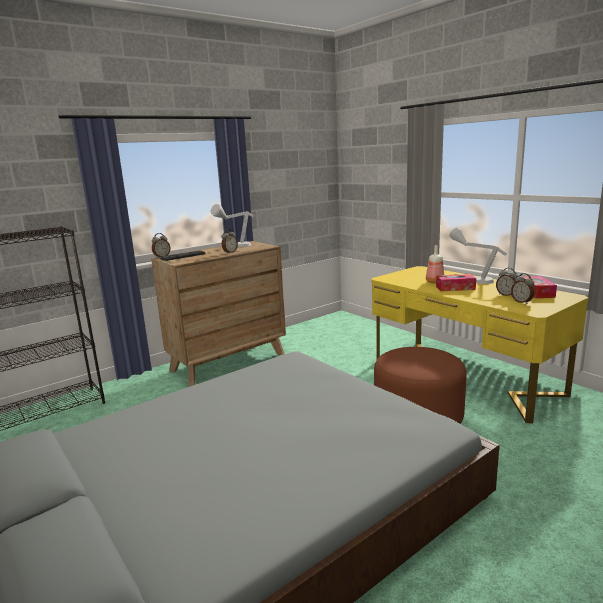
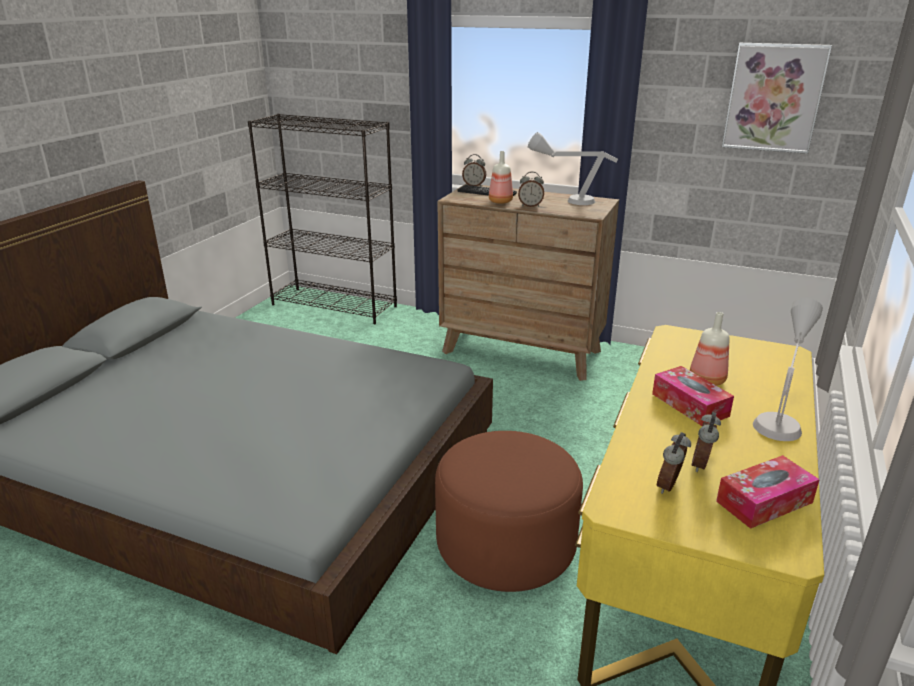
camera: 60 degrees right, 10 degrees up
(208, 256) = (499, 201): none -> bottle
(301, 171) = (774, 98): none -> picture

